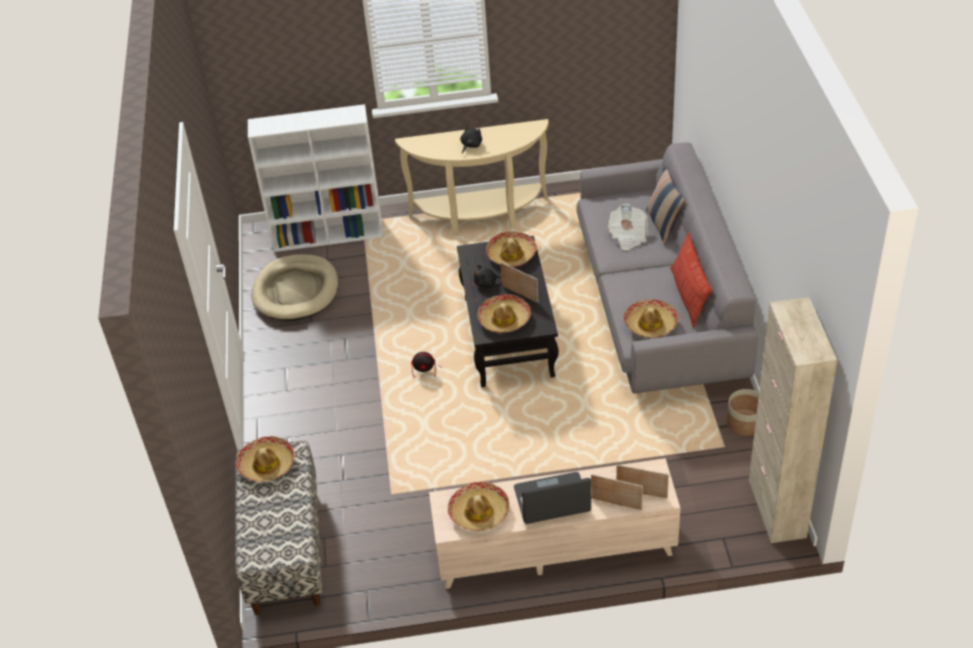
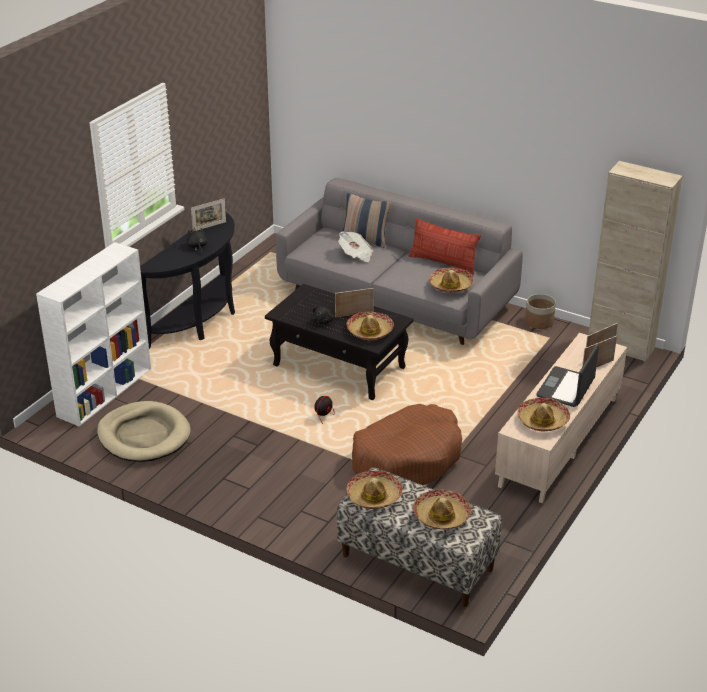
camera: 55 degrees left, 10 degrees down
(421, 459) = (407, 458): none -> brown dog bed
(480, 218) = (200, 321): beige console table -> black console table
(511, 131) = (209, 226): none -> picture frame
(511, 254) = (309, 299): hat -> hat (441, 515)

